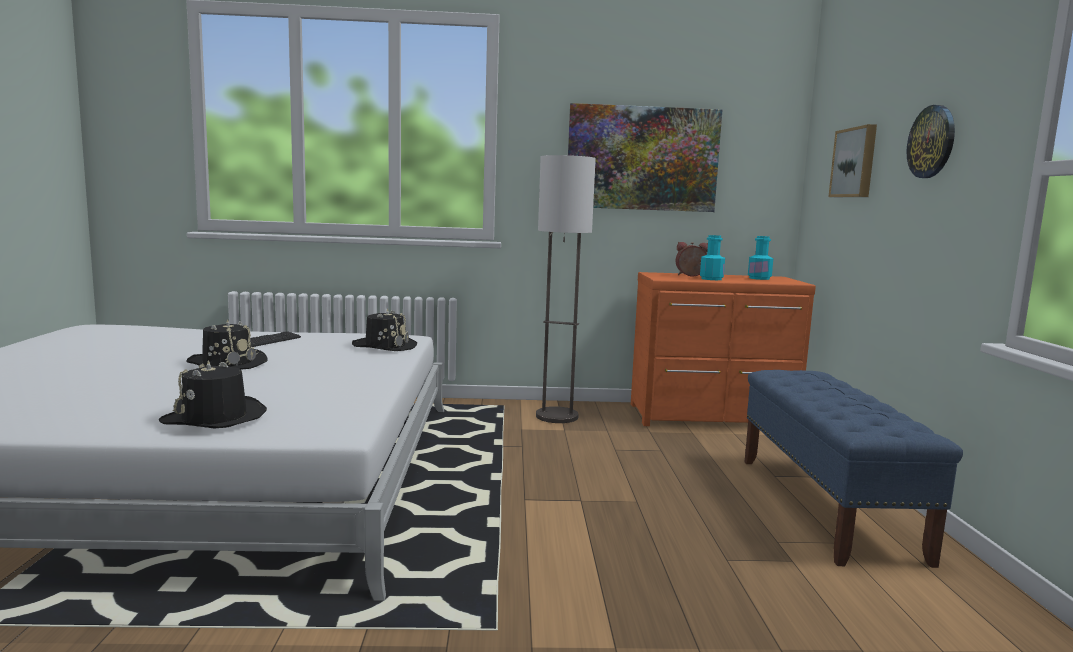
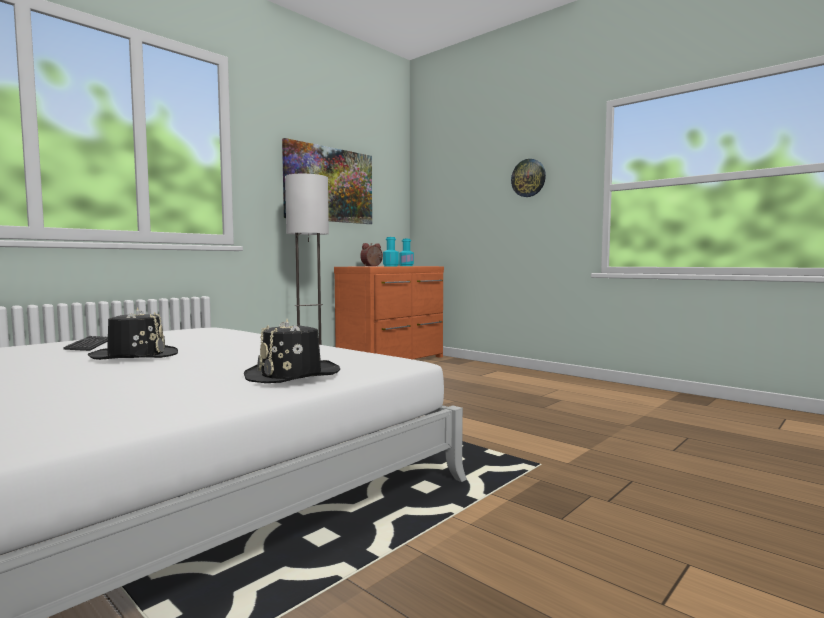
camera: 45 degrees left, 5 degrees down
(384, 346) = (216, 333): black hat -> none
(826, 506) = (524, 380): blue bench -> none
(855, 163) = (463, 192): picture -> none

